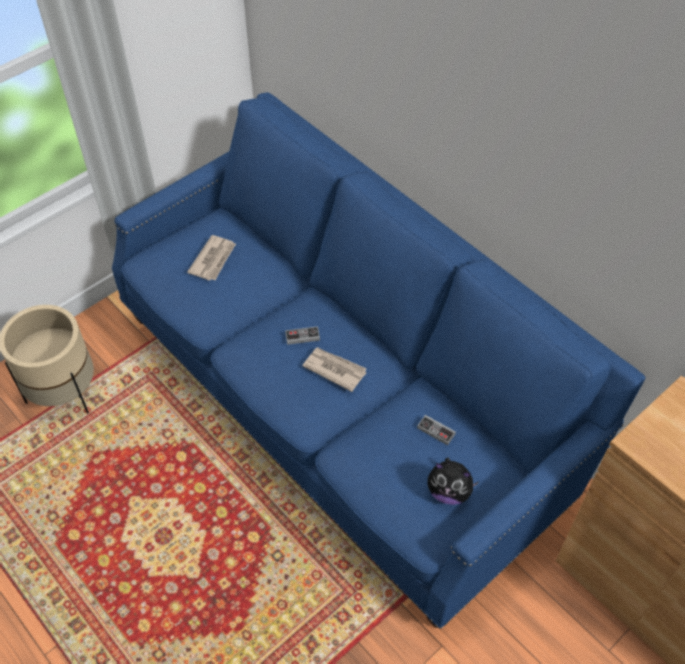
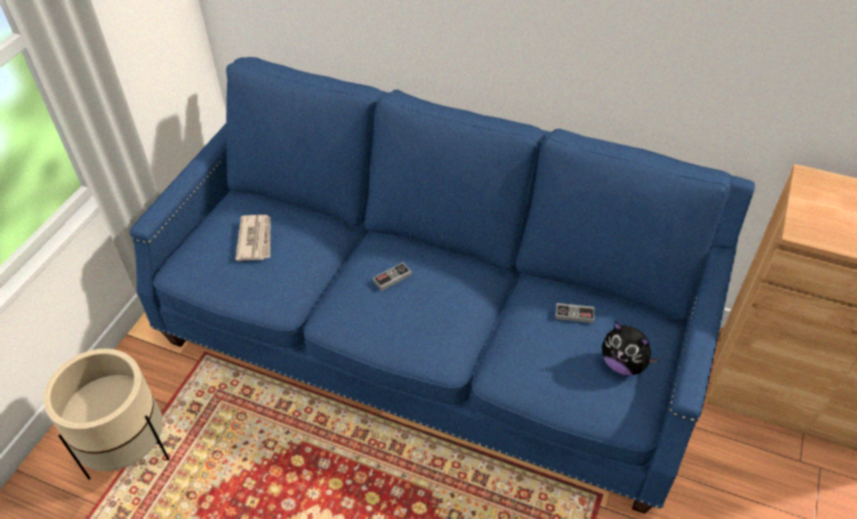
camera: 25 degrees left, 5 degrees down
(334, 369) = (443, 296): newspaper -> none
(449, 492) = (623, 364): plush toy -> plush toy turned 45 degrees clockwise

